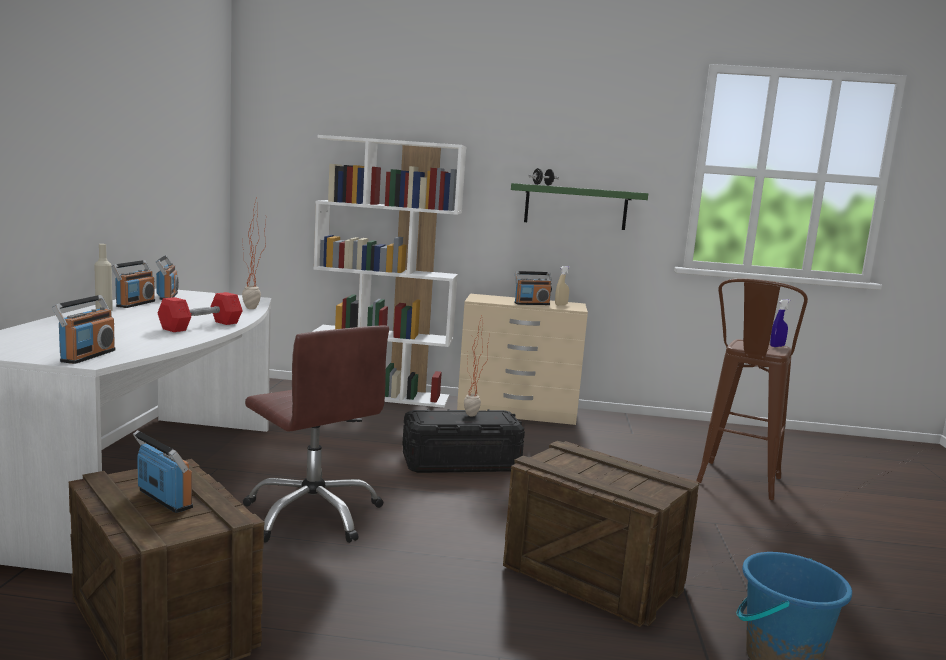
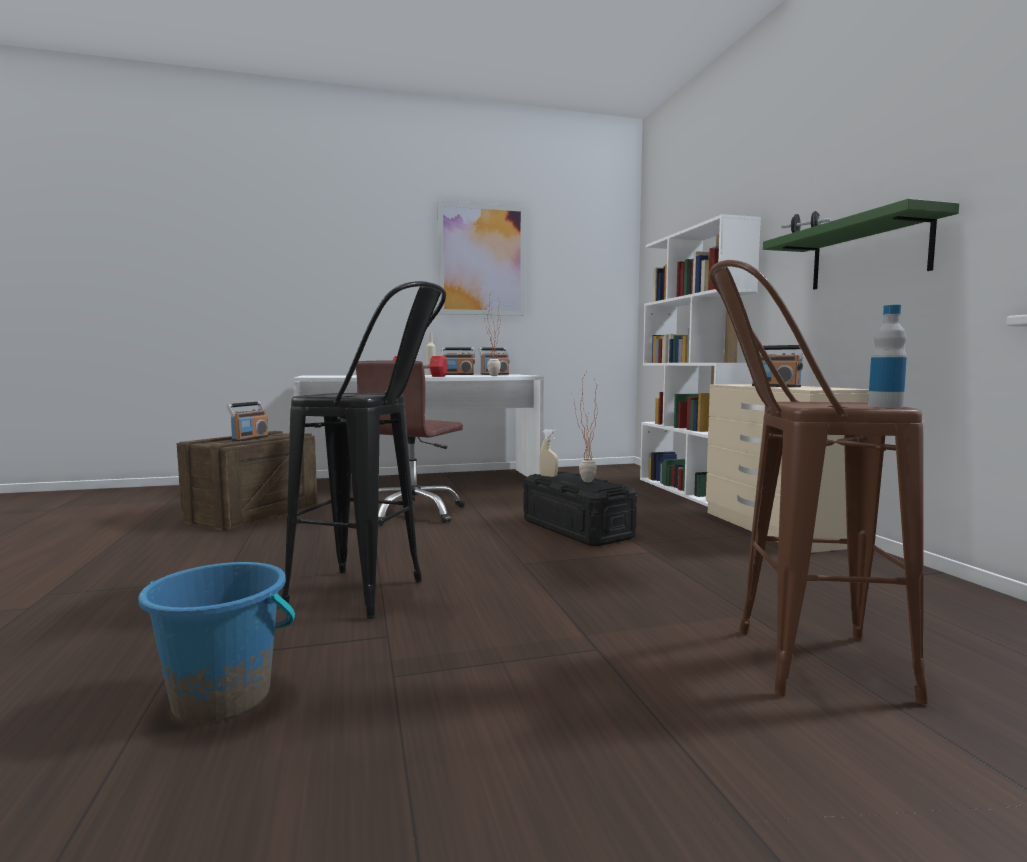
camera: 70 degrees right, 5 degrees down
(87, 356) = (318, 376): radio -> none
(122, 120) = (482, 260): none -> picture
(561, 305) = (815, 388): beige spray bottle -> beige spray bottle (548, 476)
(594, 577) = (374, 596): crate -> black stool
(777, 346) = (885, 406): blue spray bottle -> bottle

